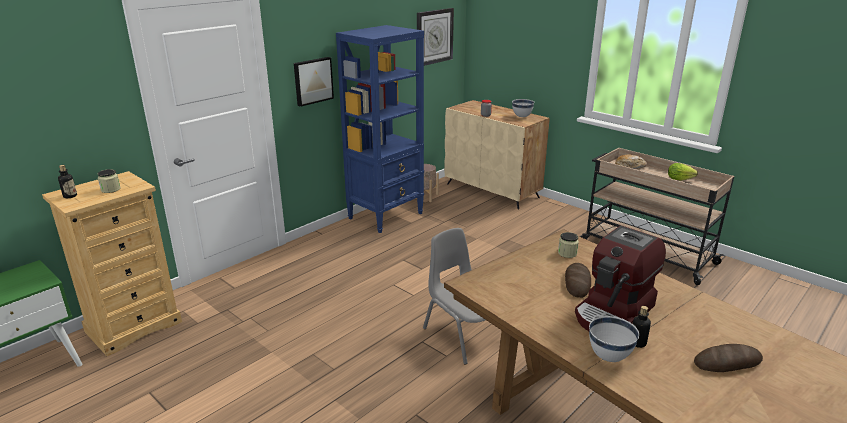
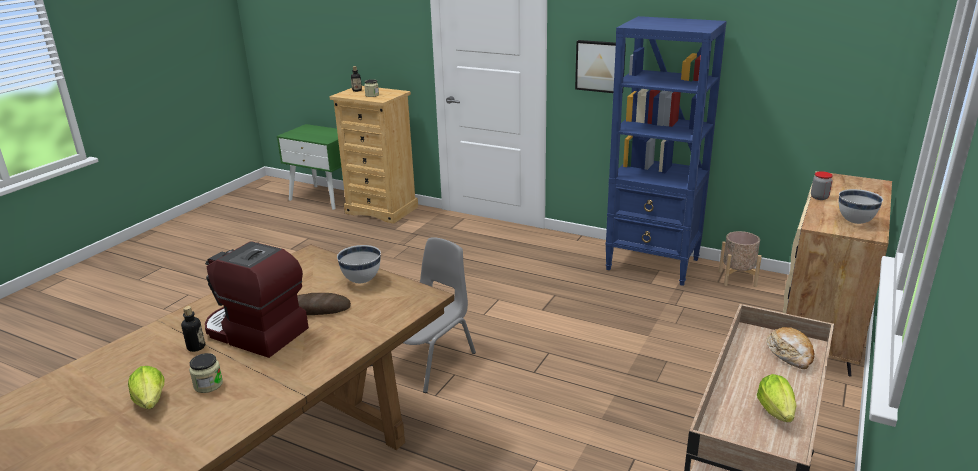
camera: 75 degrees right, 0 degrees up
(434, 36) = (834, 56): wall clock -> none
(567, 253) = (386, 300): jar -> jar (208, 384)
(609, 357) = (175, 332): white bowl -> white bowl (361, 281)
(727, 362) = (151, 403): bread -> lettuce

